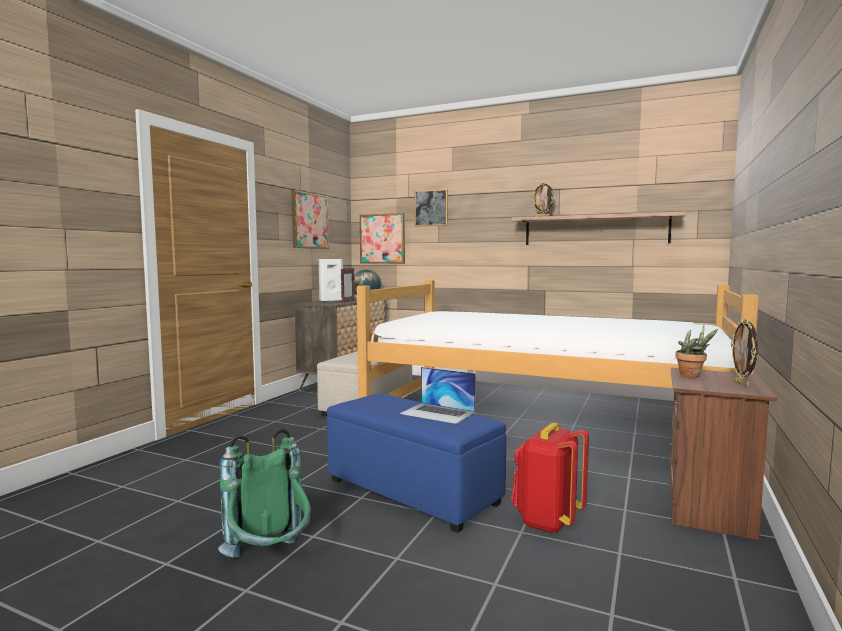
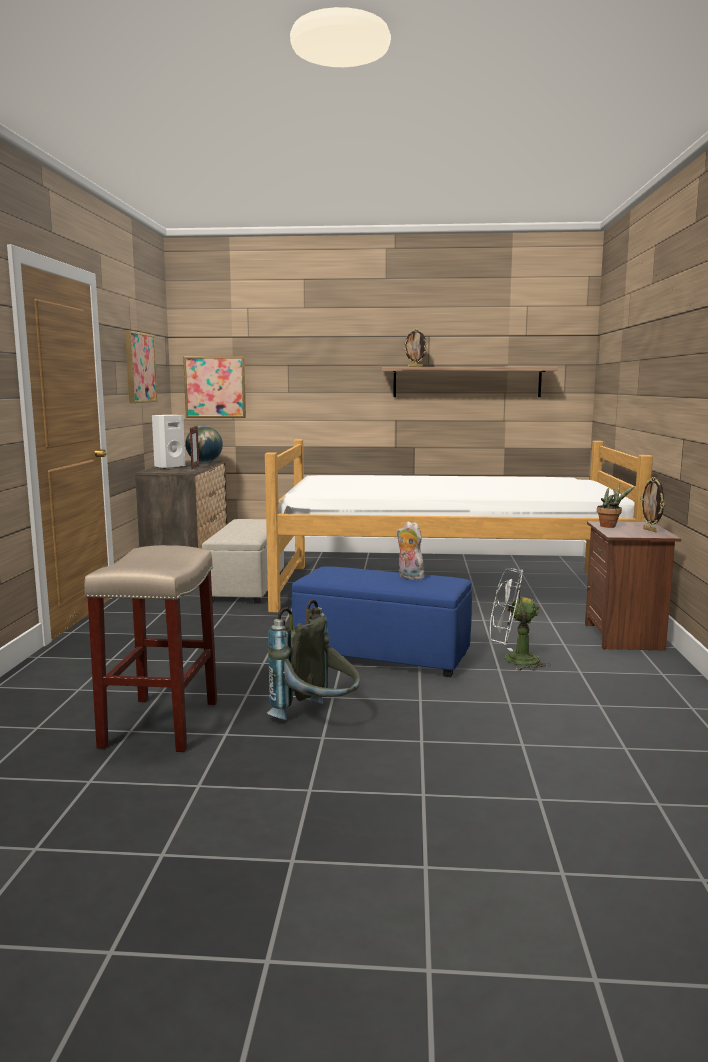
camera: 20 degrees left, 5 degrees up
(130, 539) = (161, 724): none -> beige stool
(270, 561) = (318, 718): green backpack -> grey backpack
(431, 208) = (279, 351): picture -> none
(438, 413) = (409, 577): laptop -> plush toy
(547, 521) = (513, 660): red backpack -> white fan

